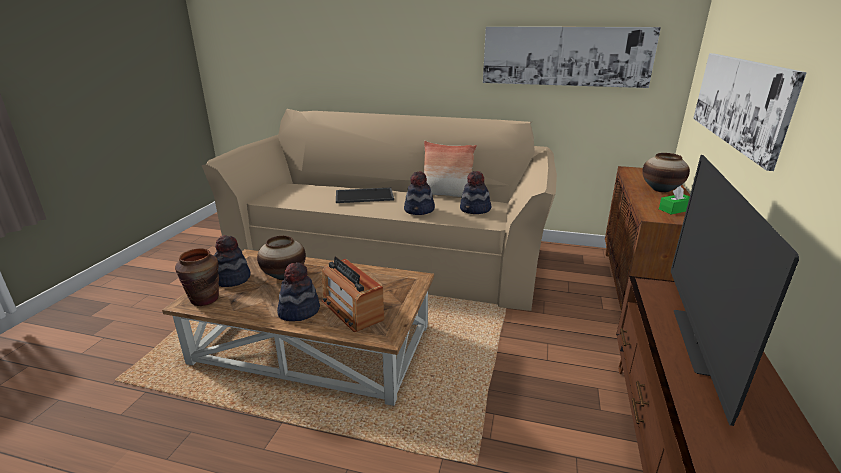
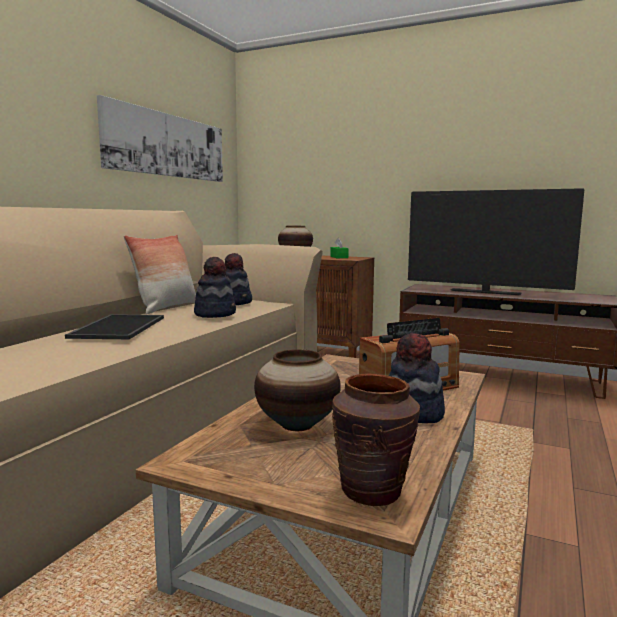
camera: 80 degrees left, 15 degrees down
(231, 279) = (288, 471): hat -> none
(738, 101) = (348, 173): picture -> none

